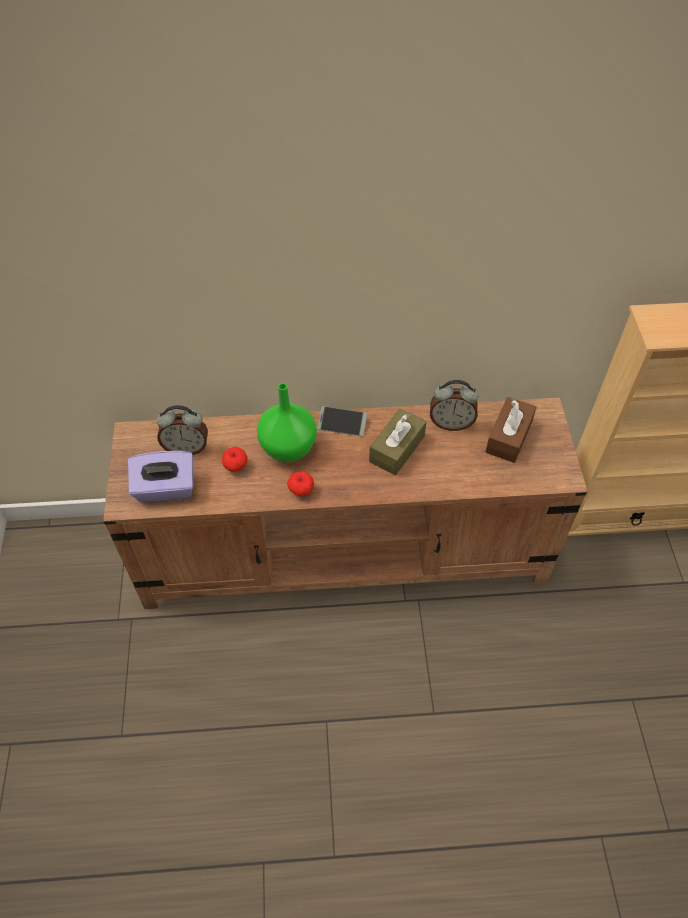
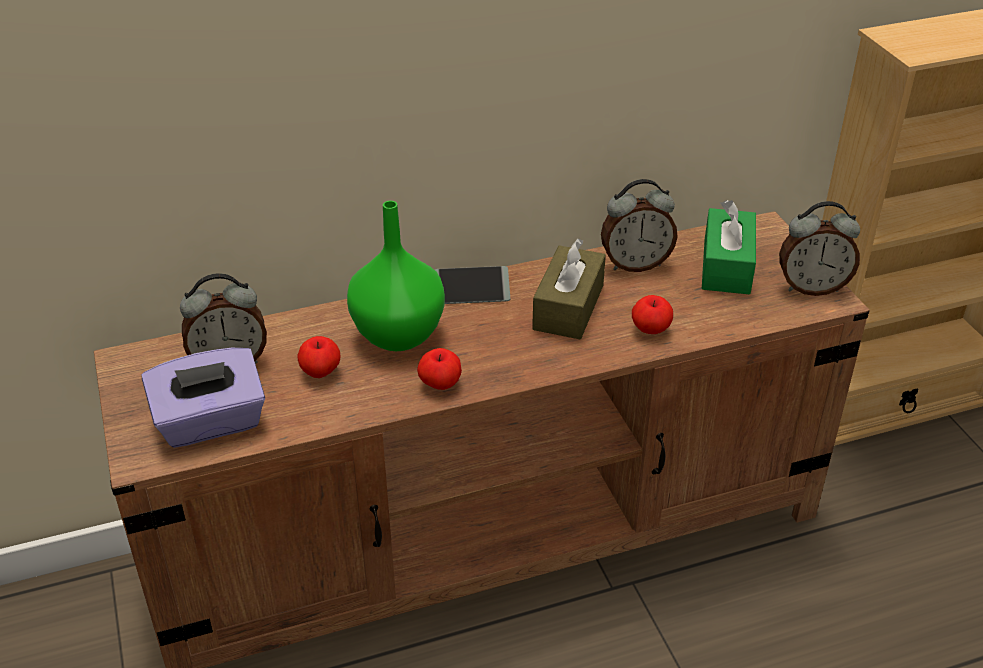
camera: 15 degrees left, 15 degrees down
(440, 477) = (650, 330): none -> apple
(508, 437) = (726, 266): brown tissue box -> green tissue box
(557, 465) = (811, 287): none -> alarm clock

